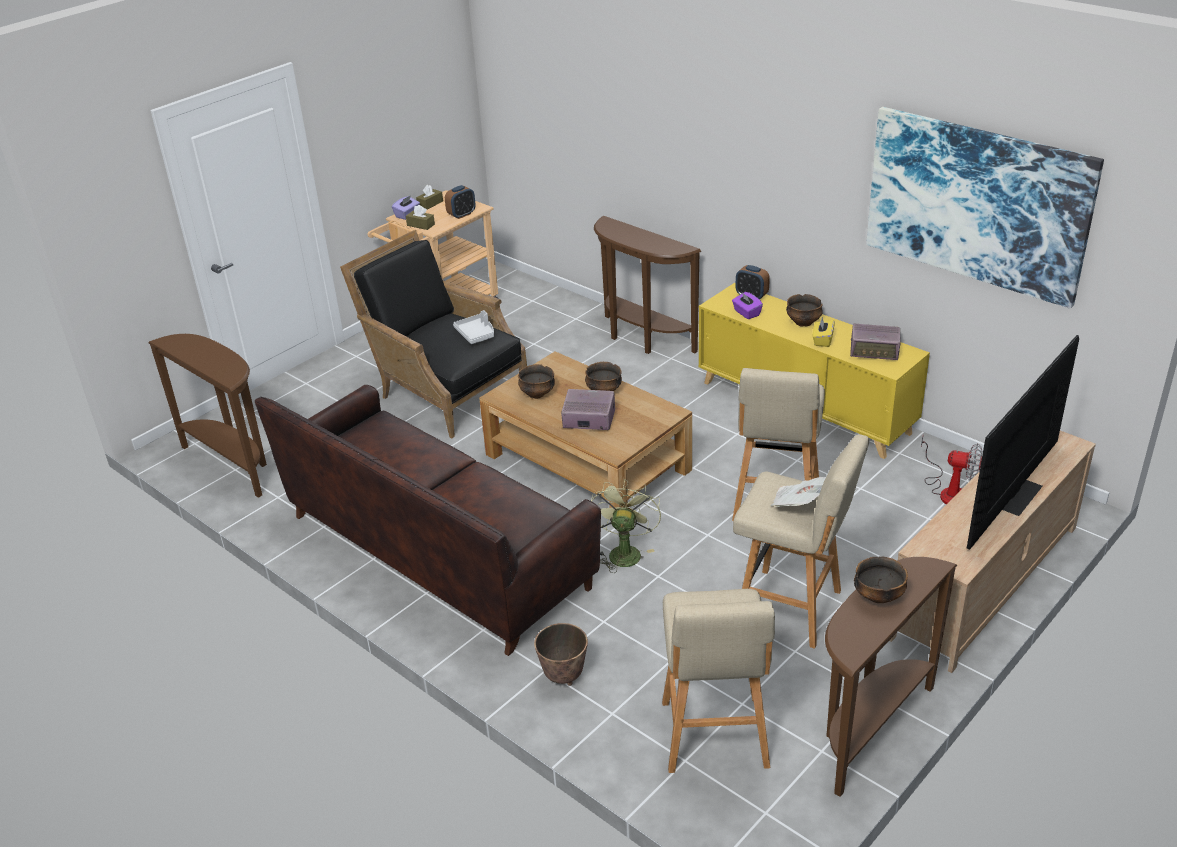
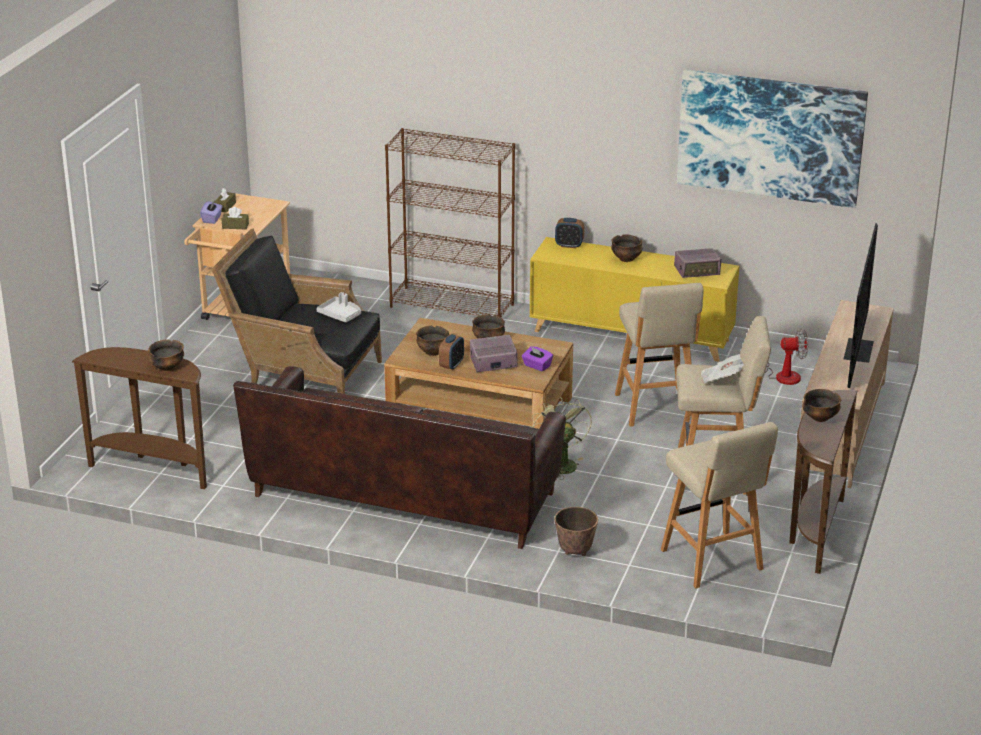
camera: 25 degrees left, 5 degrees down
(219, 367) = (167, 367): none -> bowl
(461, 215) = (266, 212): alarm clock -> alarm clock (451, 365)
(641, 339) = (452, 306): brown console table -> brown bookcase
(746, 313) = (574, 259): purple tissue box -> purple tissue box (537, 366)
(822, 340) = (651, 270): yellow tissue box -> none

